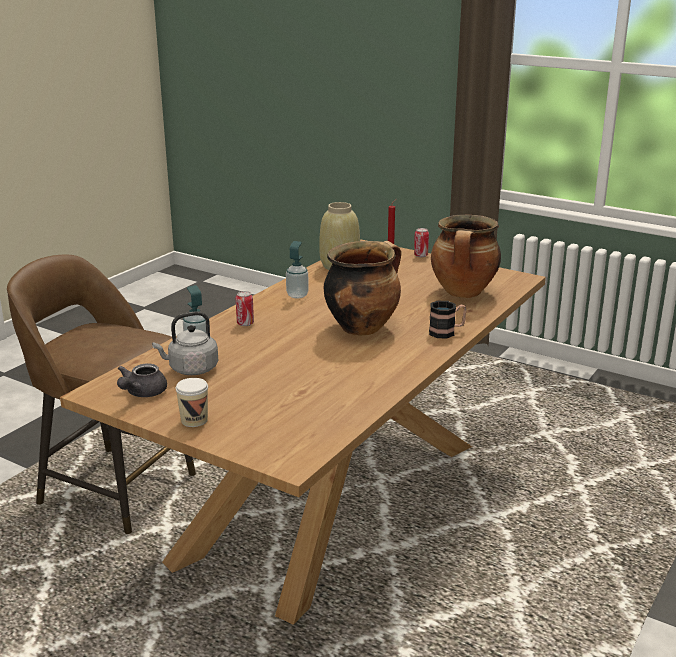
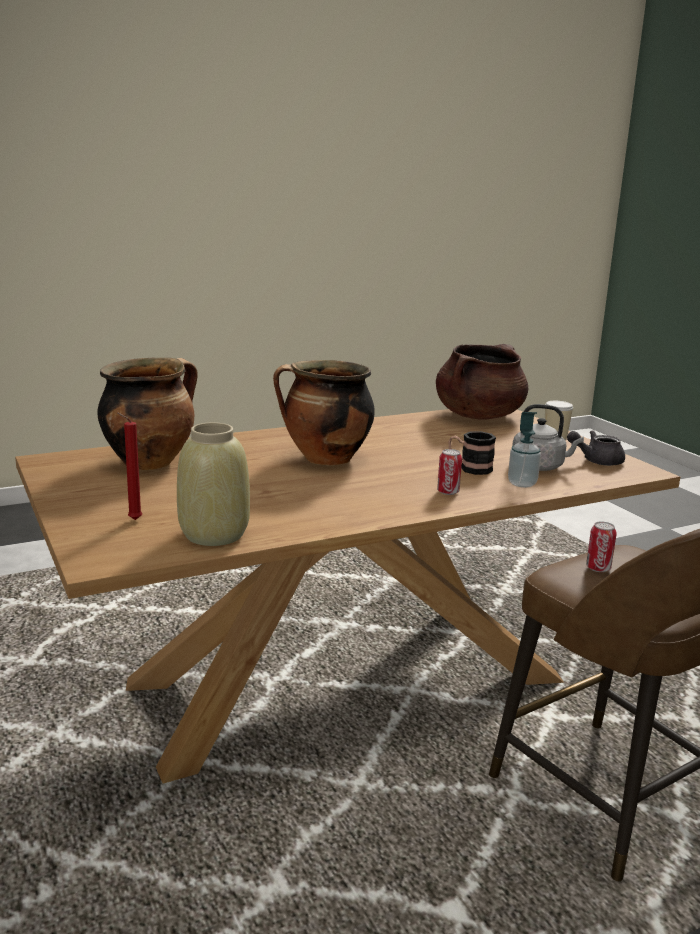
camera: 150 degrees left, 5 degrees down
(142, 393) = (596, 461): grey teapot -> grey teapot turned 150 degrees counterclockwise
(297, 295) = (343, 508): soap dispenser -> none
(301, 436) = (479, 416): none -> brown cooking pot
(421, 255) = (67, 519): can -> can (598, 568)
(447, 332) = (253, 438): mug -> mug (469, 468)

